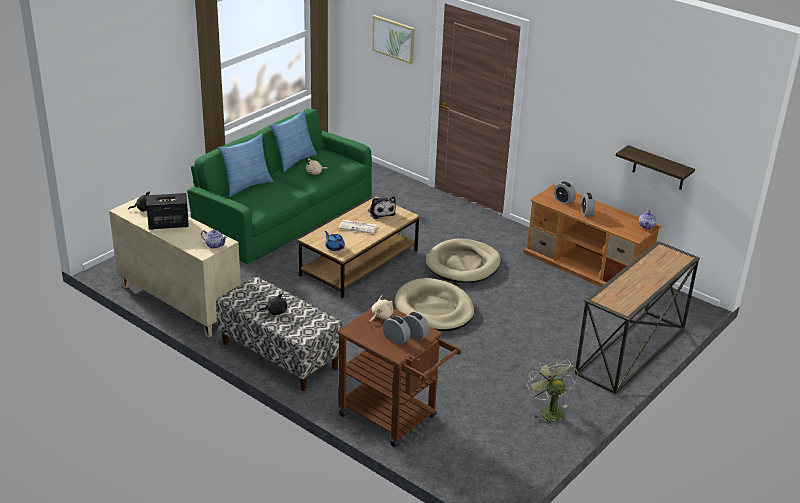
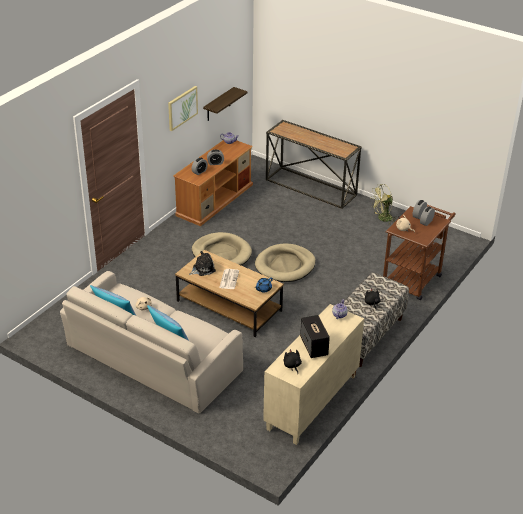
camera: 95 degrees left, 5 degrees up
(283, 213) = (152, 358): green sofa -> beige sofa
(393, 38) = (45, 189): picture -> picture (182, 108)

